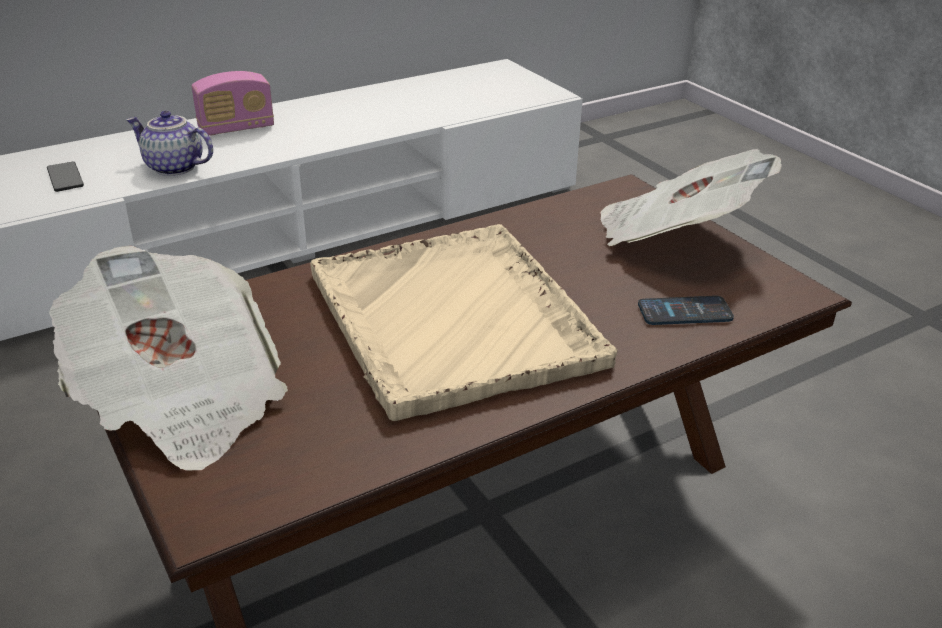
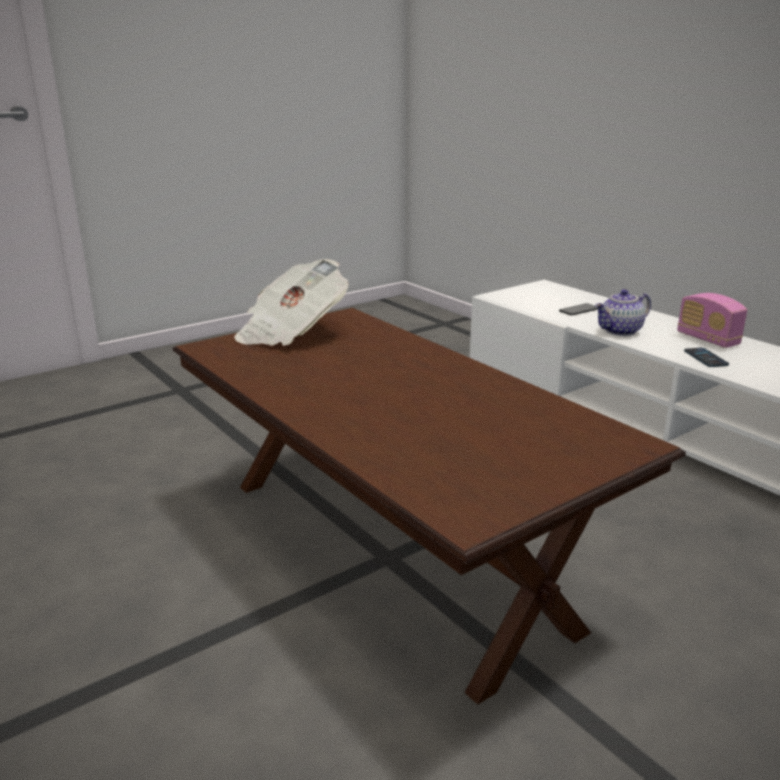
camera: 85 degrees right, 10 degrees down
(173, 168) = (620, 331): teapot -> teapot turned 135 degrees counterclockwise
(453, 320) = (377, 384): beige tray -> none
(674, 237) = (547, 463): newspaper -> none
(684, 312) = (410, 462): phone -> phone (705, 358)

